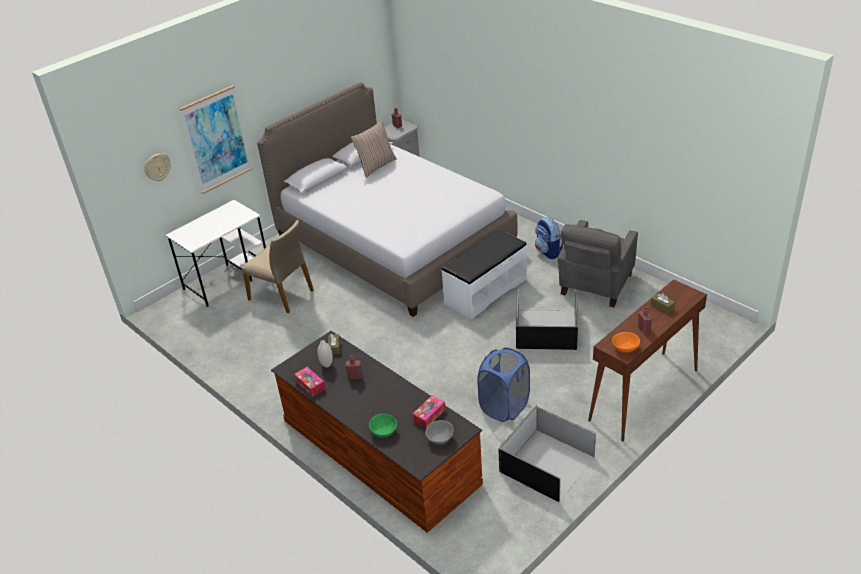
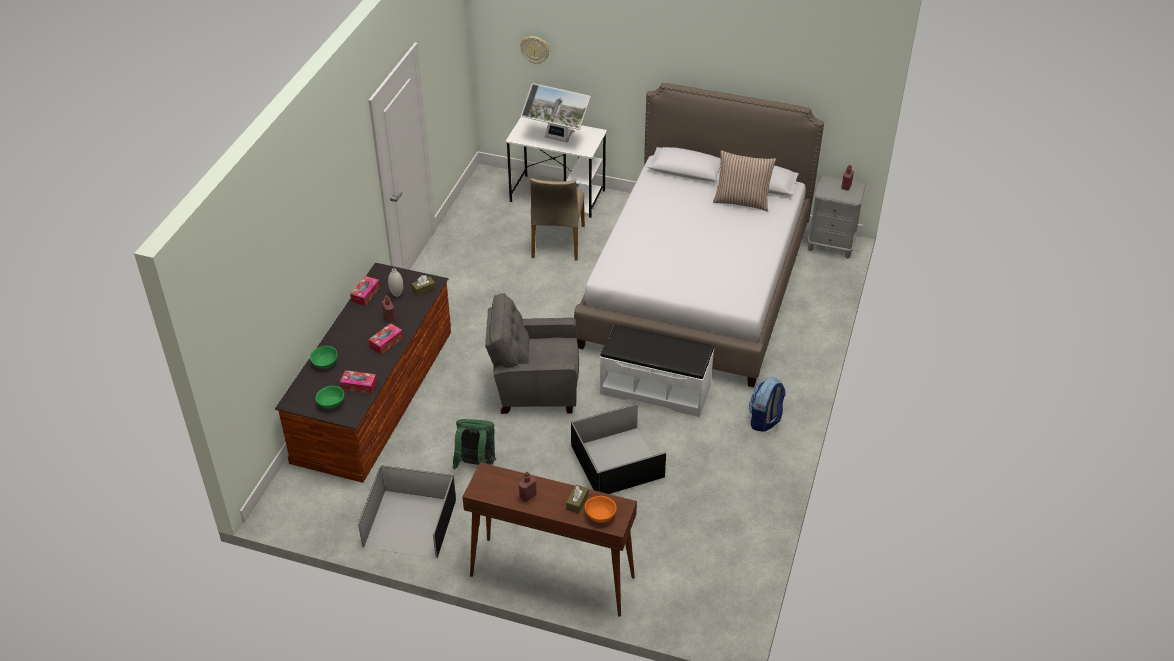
camera: 60 degrees right, 5 degrees up
(217, 140) = (608, 62): picture -> none
(218, 225) = (557, 139): none -> monitor
(385, 385) = (386, 342): none -> tissue box
(440, 438) = (332, 403): grey bowl -> green bowl
(504, 407) = (476, 465): blue laundry basket -> green backpack
(595, 285) = (726, 481): grey armchair -> grey armchair (535, 389)
(626, 348) = (487, 488): orange bowl -> orange bowl (600, 516)

